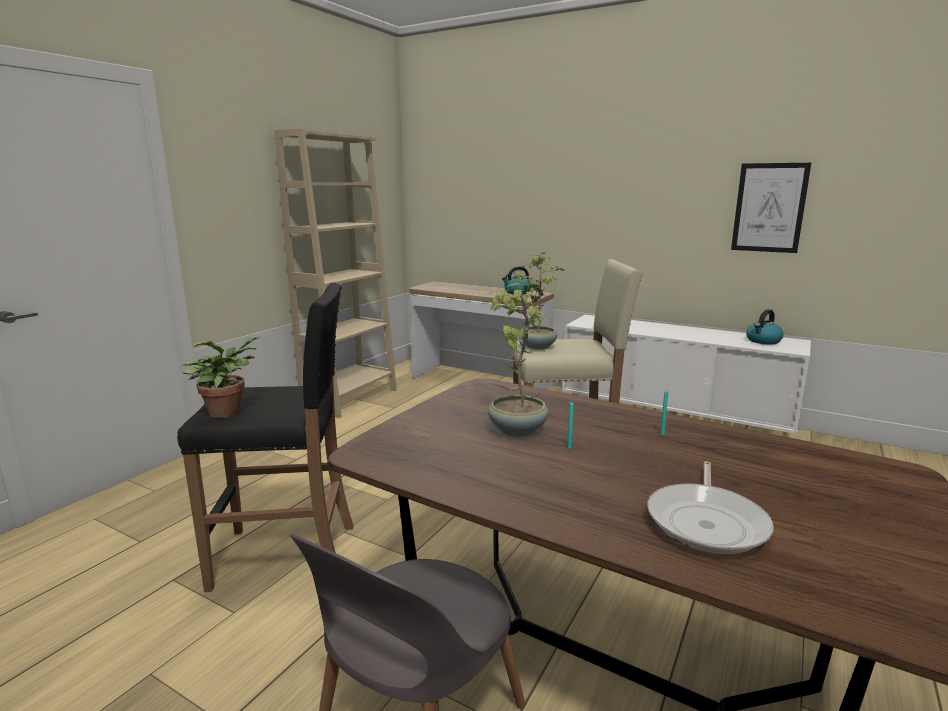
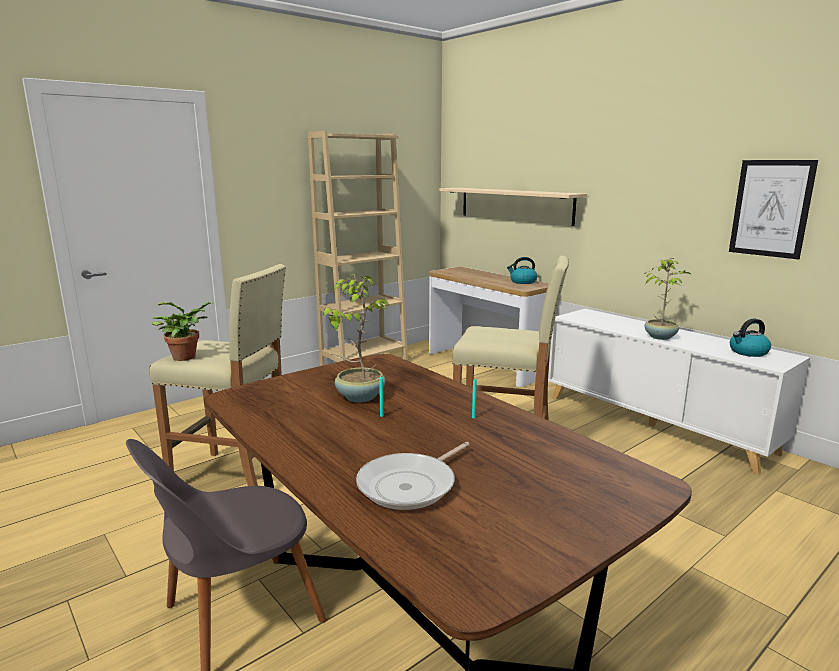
camera: 20 degrees right, 0 degrees up
(287, 556) = (235, 477): black stool -> beige stool
(497, 213) = (514, 205): none -> beige shelf
(538, 346) = (480, 333): potted plant -> potted plant (660, 337)

